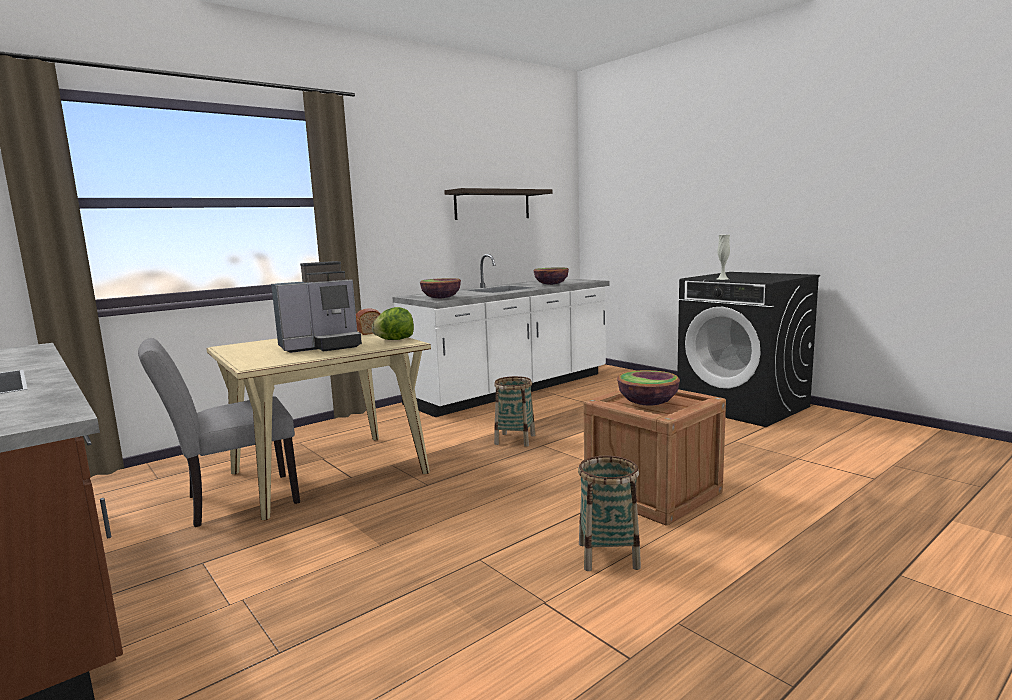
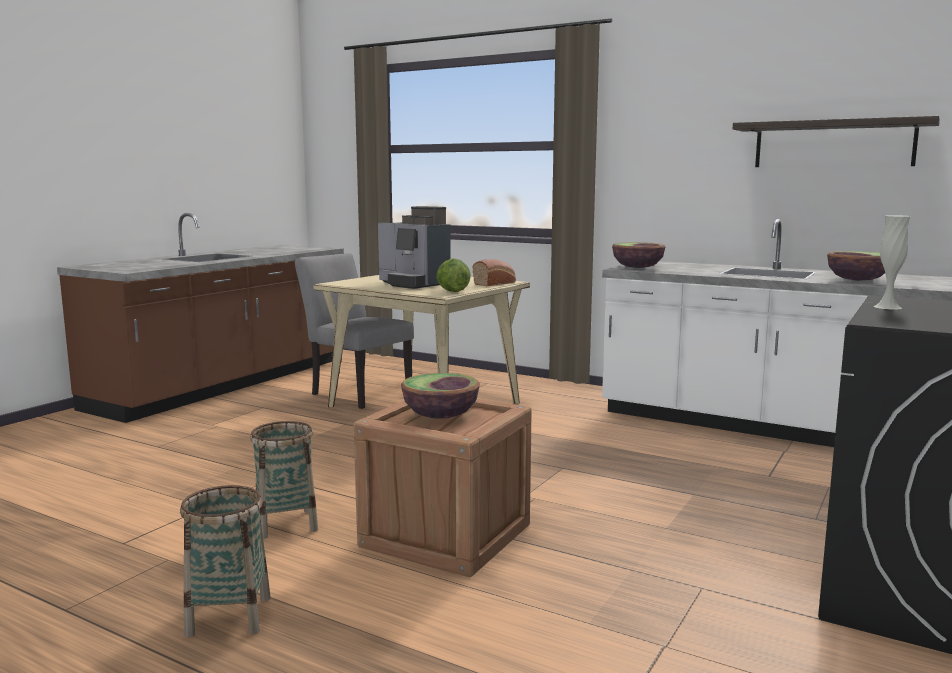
camera: 70 degrees right, 0 degrees up
(515, 439) = (568, 453): basket -> basket (229, 616)

